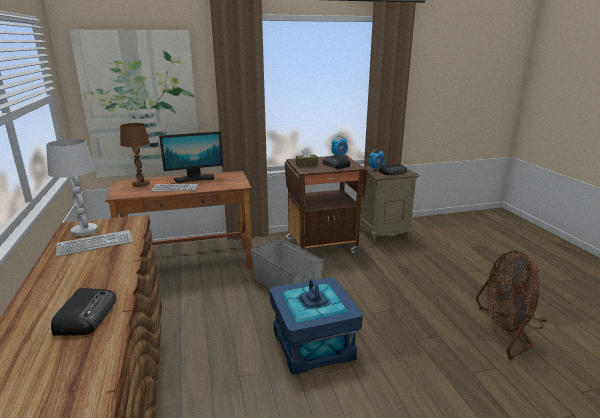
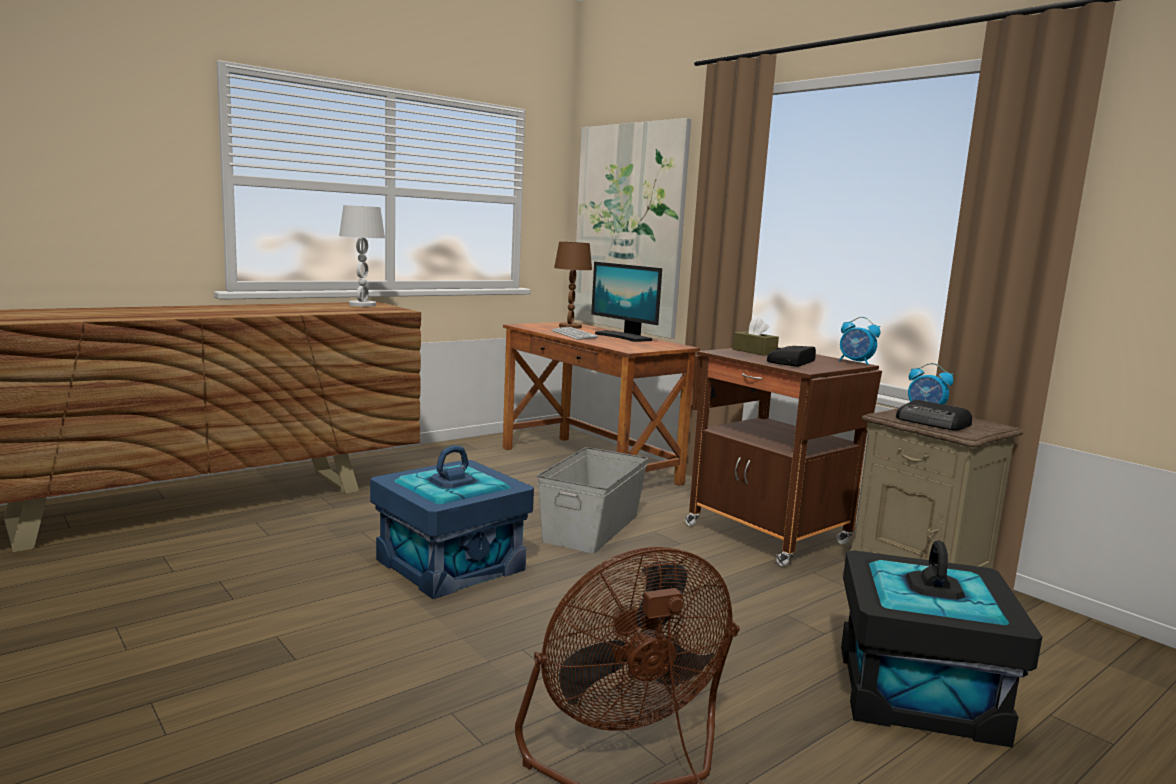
camera: 65 degrees right, 10 degrees down
(86, 315) = (193, 313): radio -> none
(95, 244) = (332, 308): keyboard -> none
(457, 262) = (916, 692): none -> black storage box

